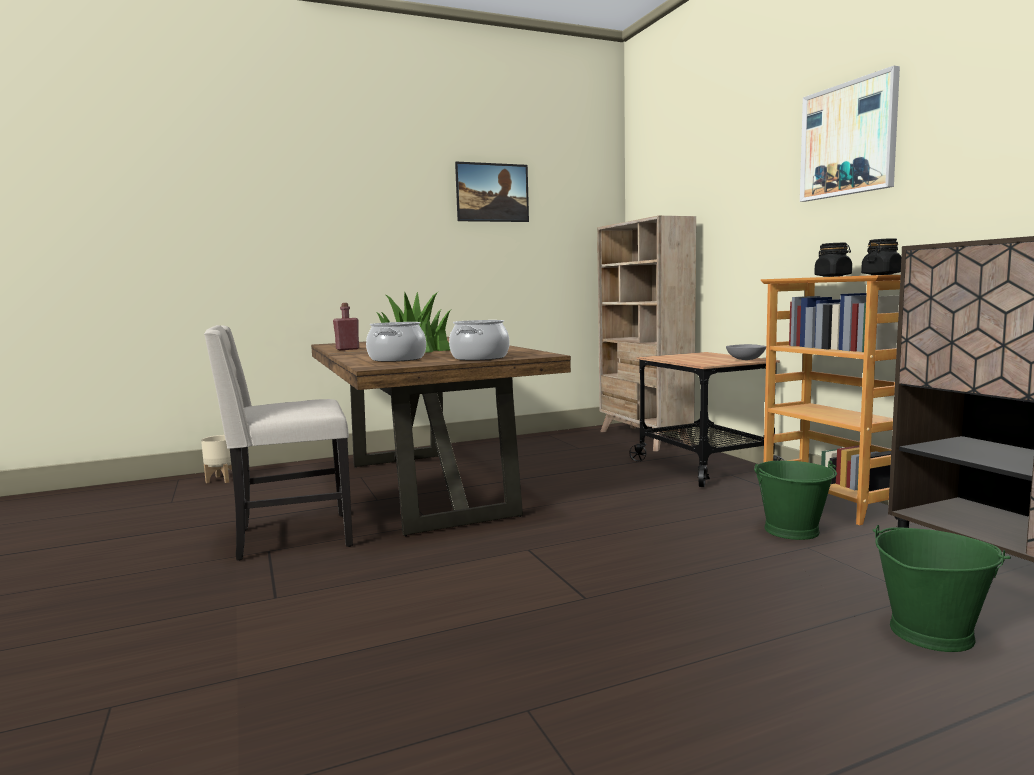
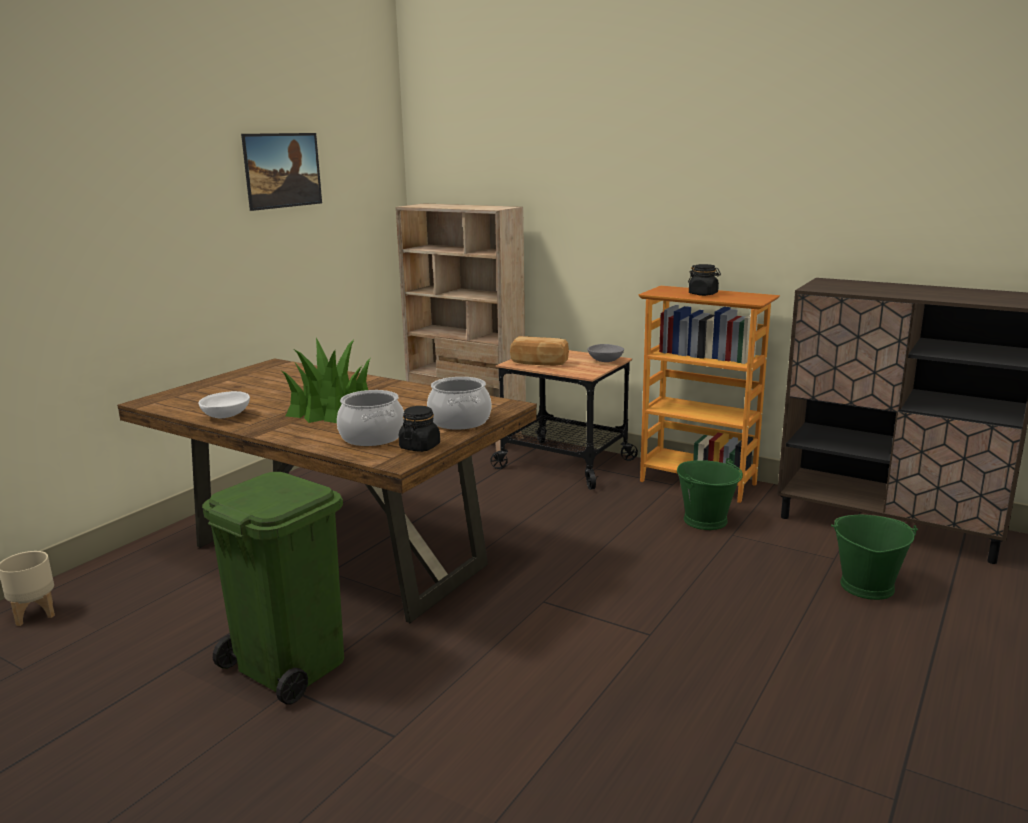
camera: 35 degrees left, 10 degrees up
(291, 537) = (288, 664): beige chair -> green trash can
(347, 349) = (227, 416): red bottle -> white bowl
(677, 358) = (539, 363): none -> bread
(848, 139) = (700, 165): picture -> none
(881, 274) = (748, 297): black jar -> black jar (420, 447)

